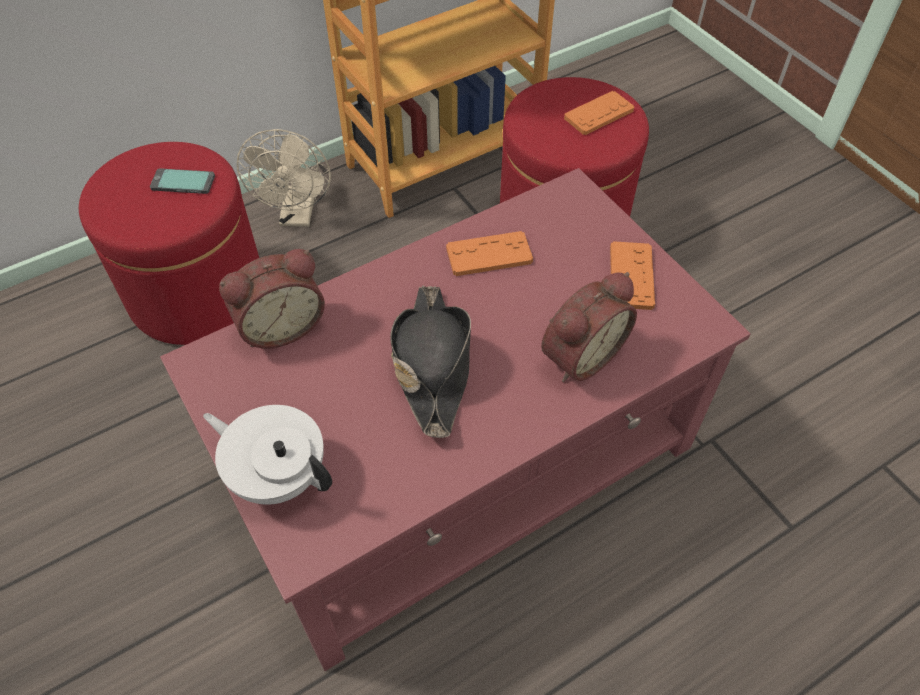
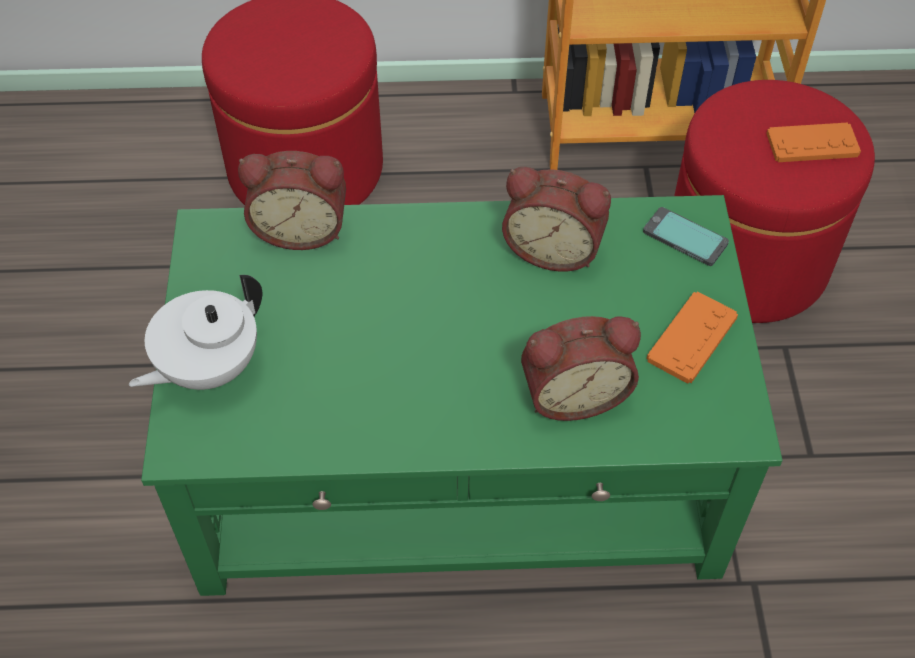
camera: 30 degrees right, 0 degrees up
(183, 182) = (316, 46): phone -> phone (685, 238)
(278, 474) = (208, 367): white teapot -> white teapot turned 105 degrees counterclockwise
(298, 215) = (455, 128): beige fan -> none
(432, 364) = (417, 333): black hat -> none
(461, 459) = (460, 463): red coffee table -> green coffee table
(489, 255) = (554, 248): orange game controller -> alarm clock

